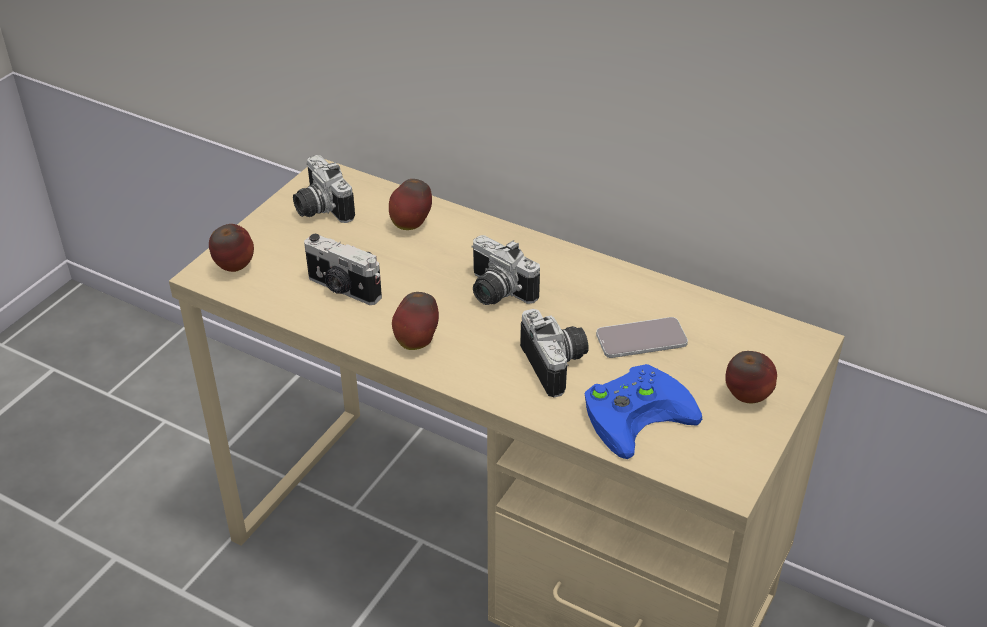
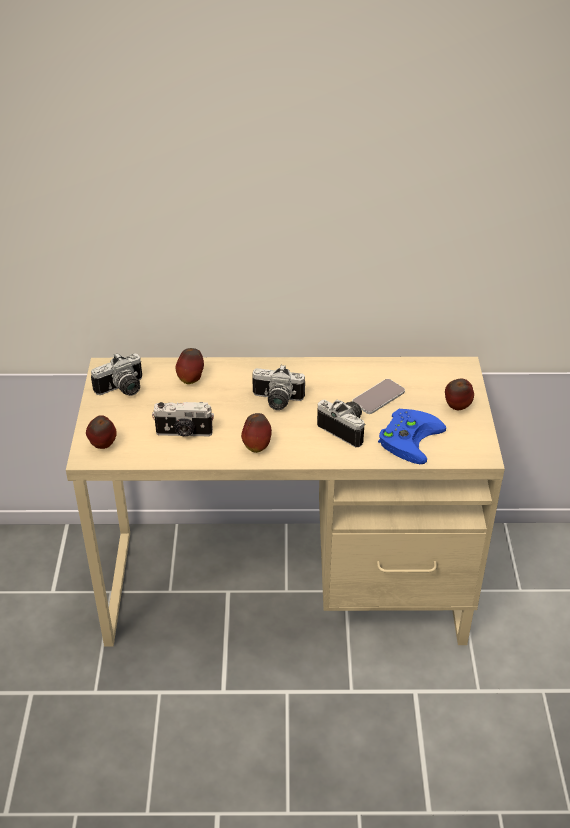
camera: 30 degrees left, 0 degrees up
(319, 208) = (123, 390): camera -> camera turned 60 degrees counterclockwise

